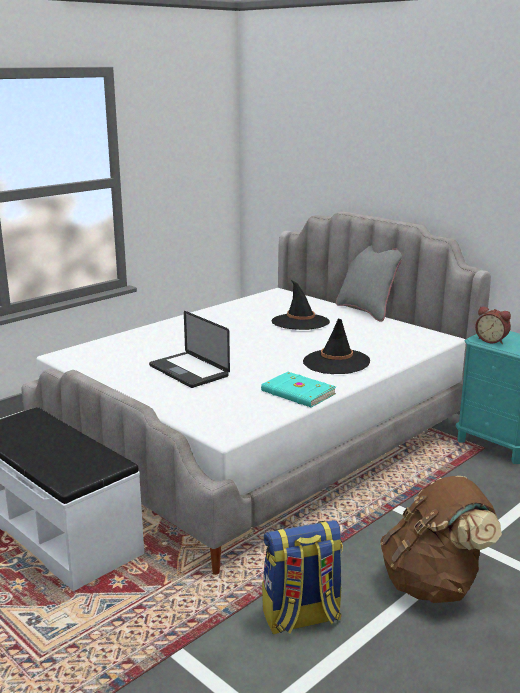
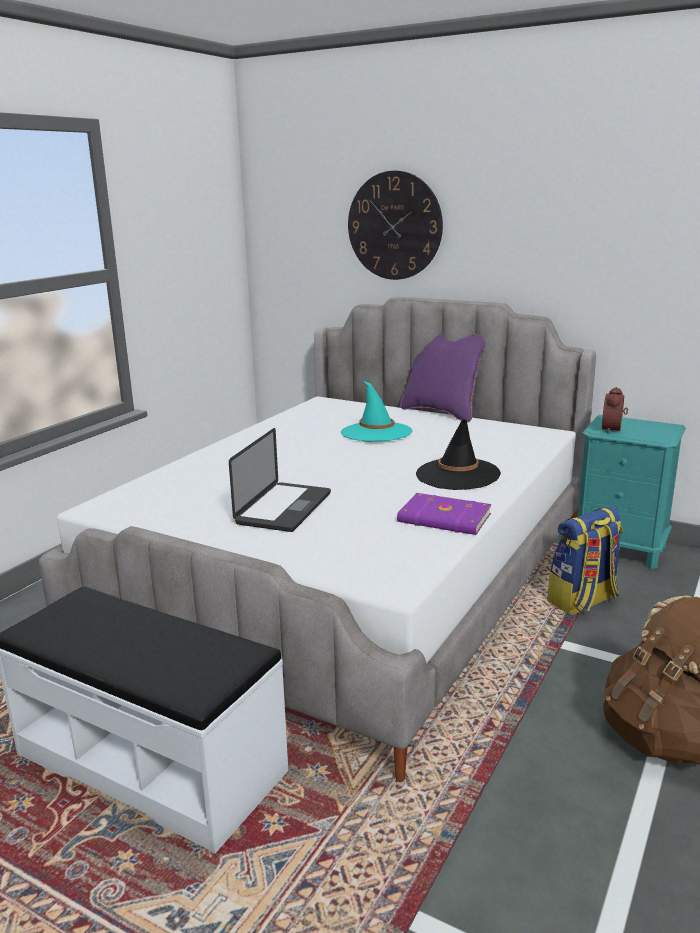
camera: 15 degrees left, 0 degrees up
(188, 371) = (284, 508): laptop -> laptop turned 105 degrees counterclockwise
(298, 393) = (444, 519): turquoise book -> purple book
(300, 322) = (376, 432): black hat -> turquoise hat
(301, 618) = (546, 822): backpack -> backpack (583, 601)
(345, 153) = (394, 226): none -> wall clock
(367, 311) = (441, 412): grey pillow -> purple pillow
(492, 340) = (613, 429): alarm clock -> alarm clock turned 90 degrees clockwise

